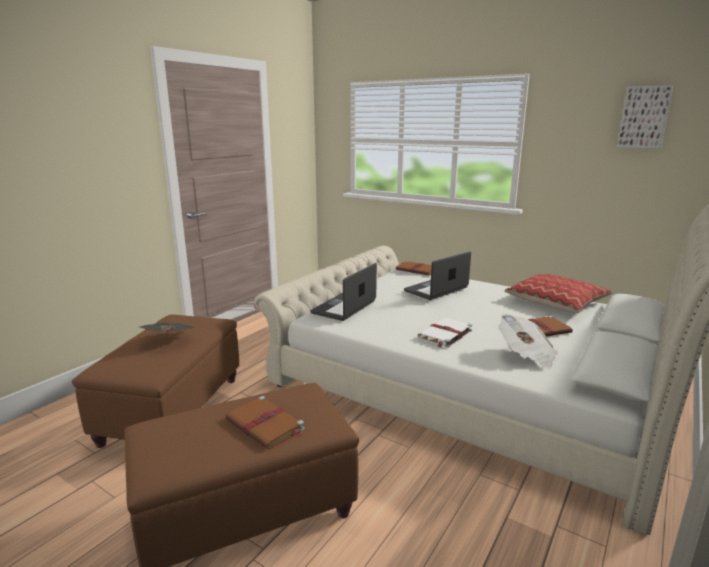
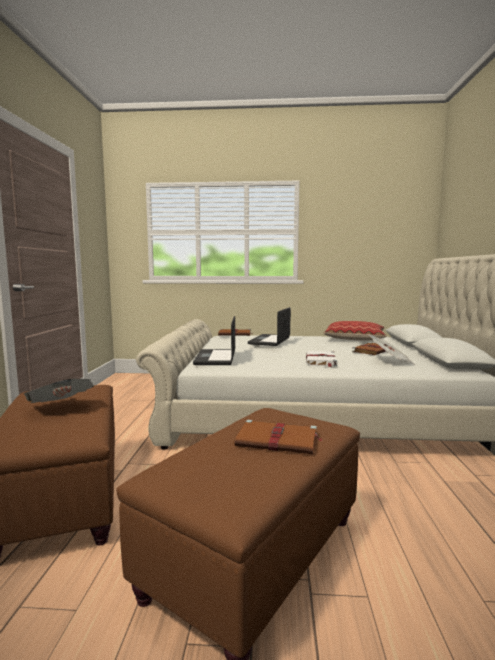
camera: 30 degrees left, 10 degrees down
(644, 117) = (377, 211): picture -> none

